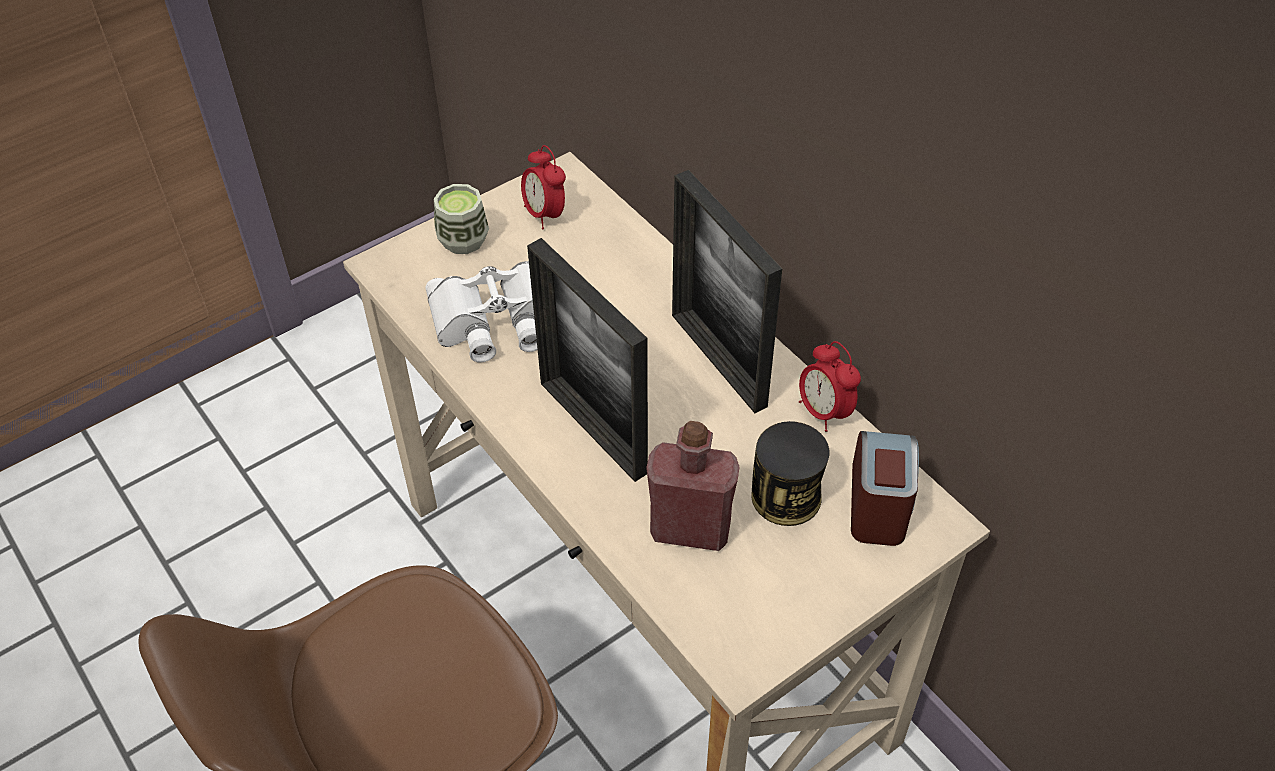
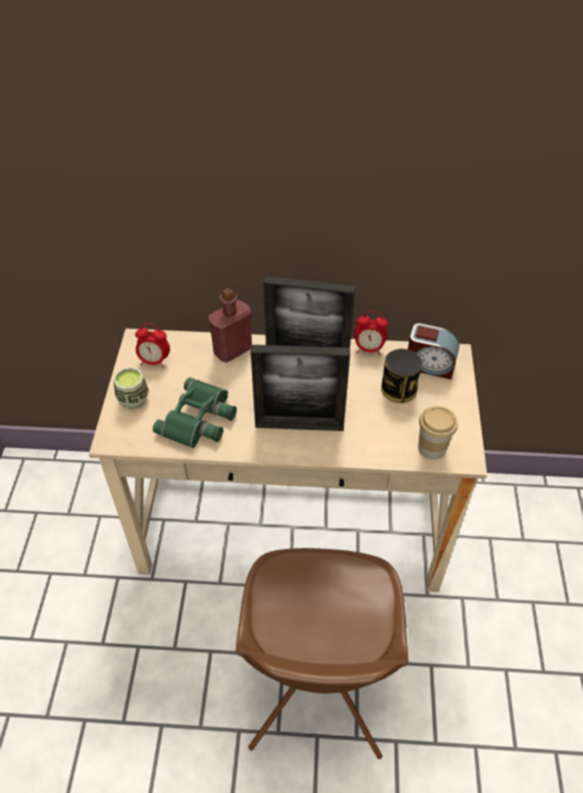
camera: 50 degrees left, 0 degrees up
(497, 321) = (199, 419): white binoculars -> green binoculars
(690, 529) = (385, 429): red bottle -> red bottle (233, 350)
(712, 609) = (432, 448): none -> cup
(879, 505) = (429, 365): alarm clock -> alarm clock turned 150 degrees clockwise

